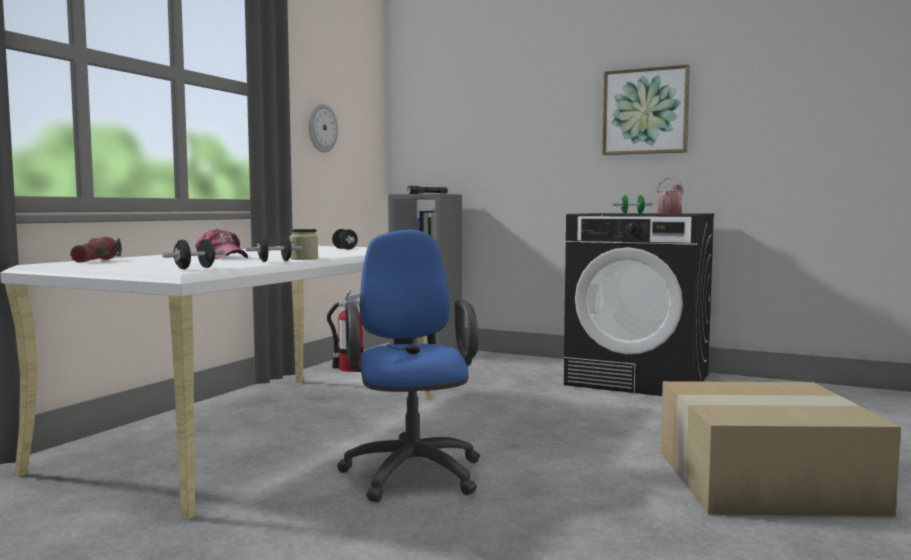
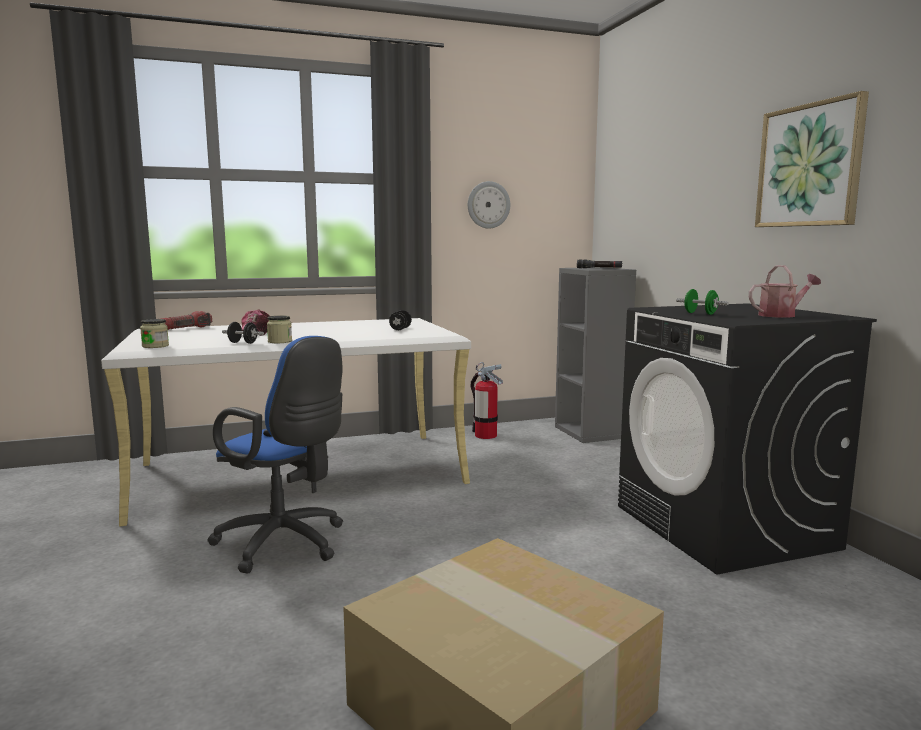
camera: 45 degrees right, 5 degrees up
(194, 268) = (155, 346): black dumbbell -> jar
(411, 471) = (286, 544): blue office chair -> blue office chair turned 90 degrees clockwise

